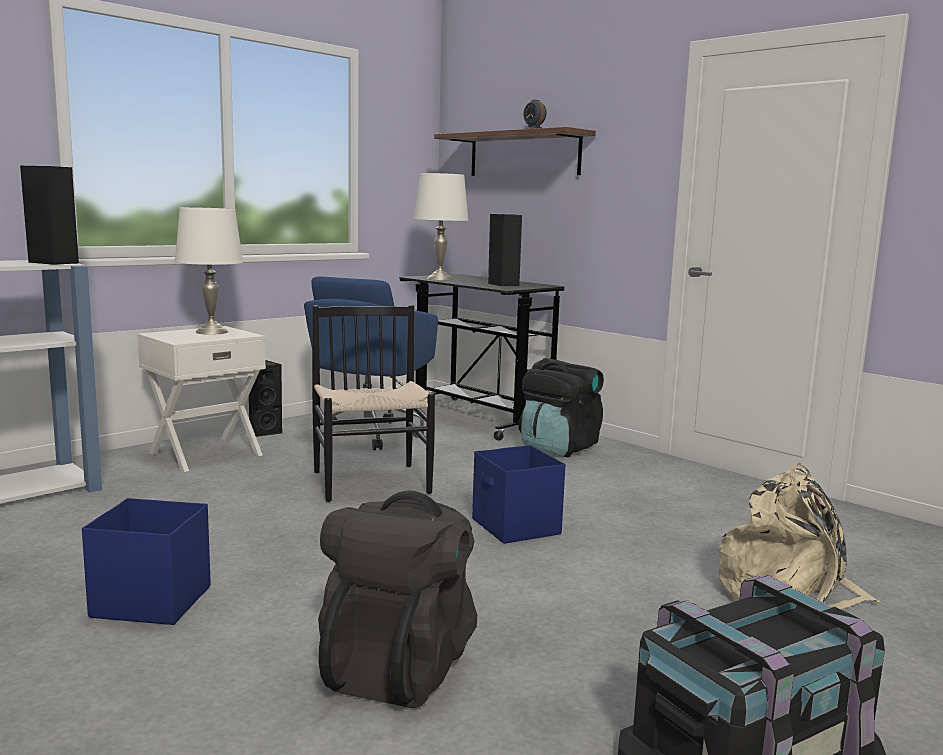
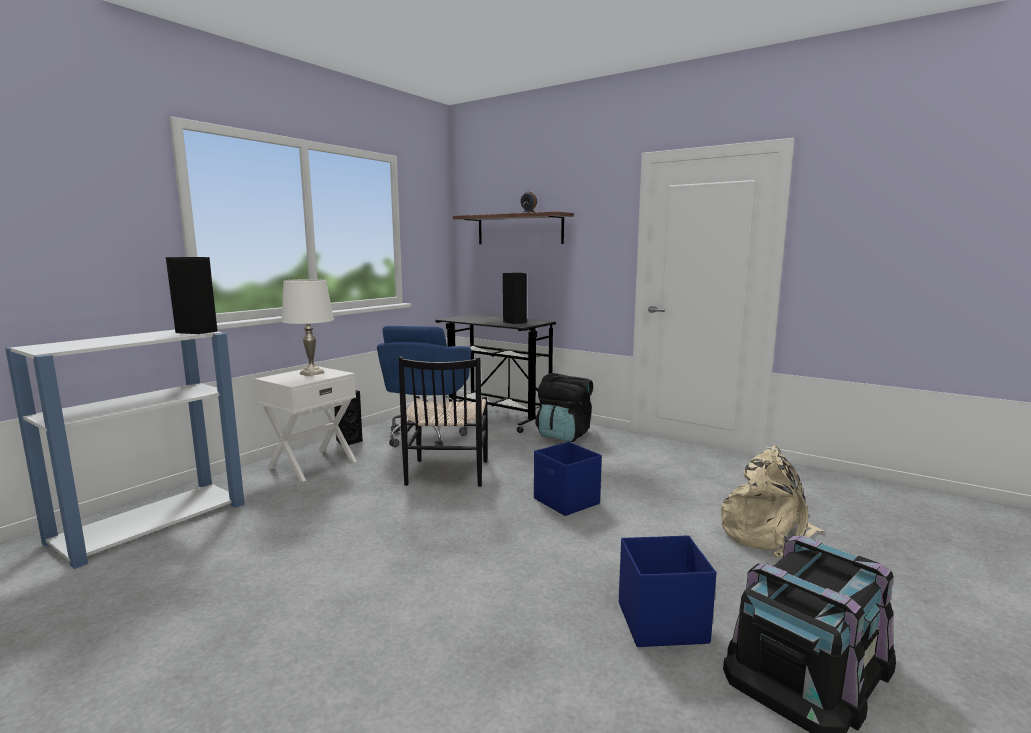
camera: 10 degrees left, 0 degrees up
(150, 601) = (330, 599): blue storage box -> blue storage box (660, 622)
(370, 481) = (446, 475): black chair -> black chair turned 150 degrees counterclockwise
(399, 665) = (542, 627): black backpack -> none
(439, 279) = (465, 320): white table lamp -> none

